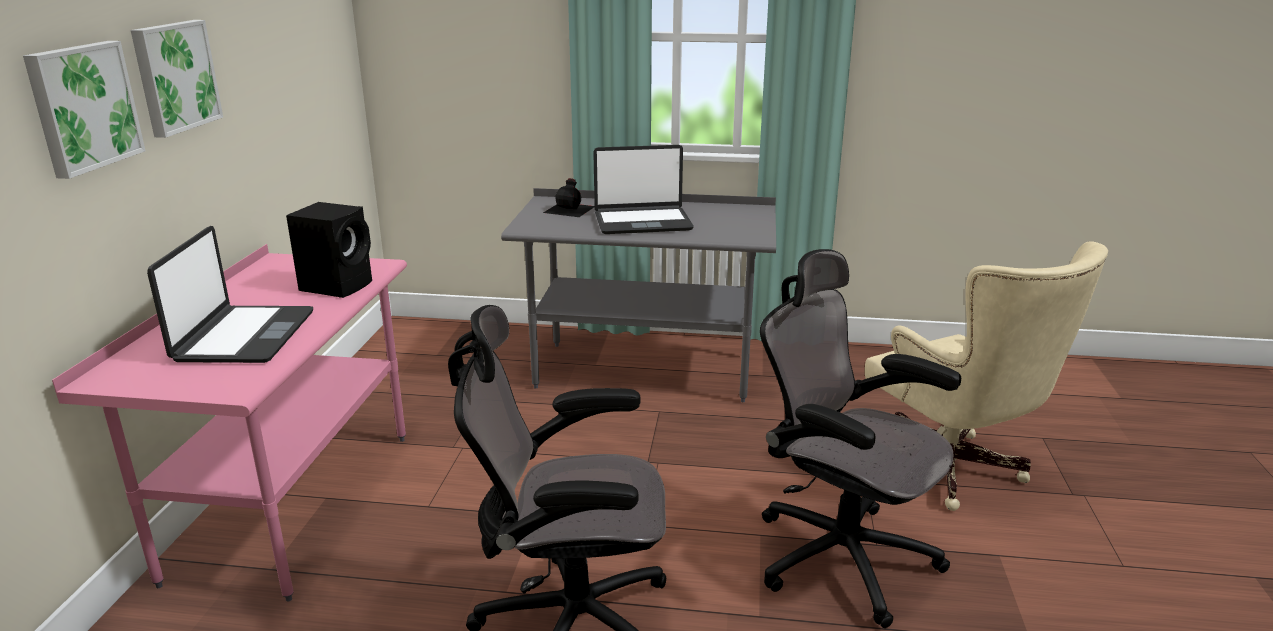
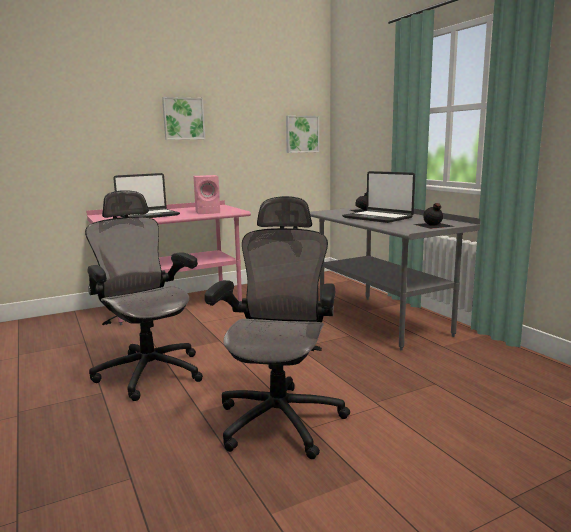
camera: 55 degrees right, 10 degrees down
(82, 107) = (129, 121): picture -> picture (301, 134)
(338, 285) = (208, 212): black speaker -> pink speaker
(746, 220) = (433, 225): none -> black bottle
(953, 472) = (445, 435): beige office chair -> none

